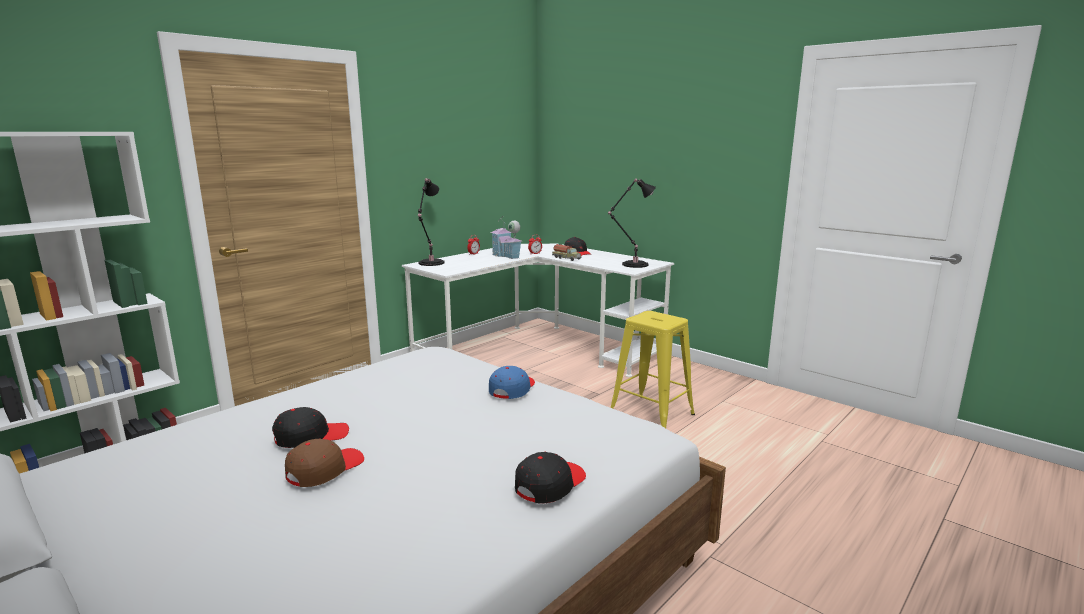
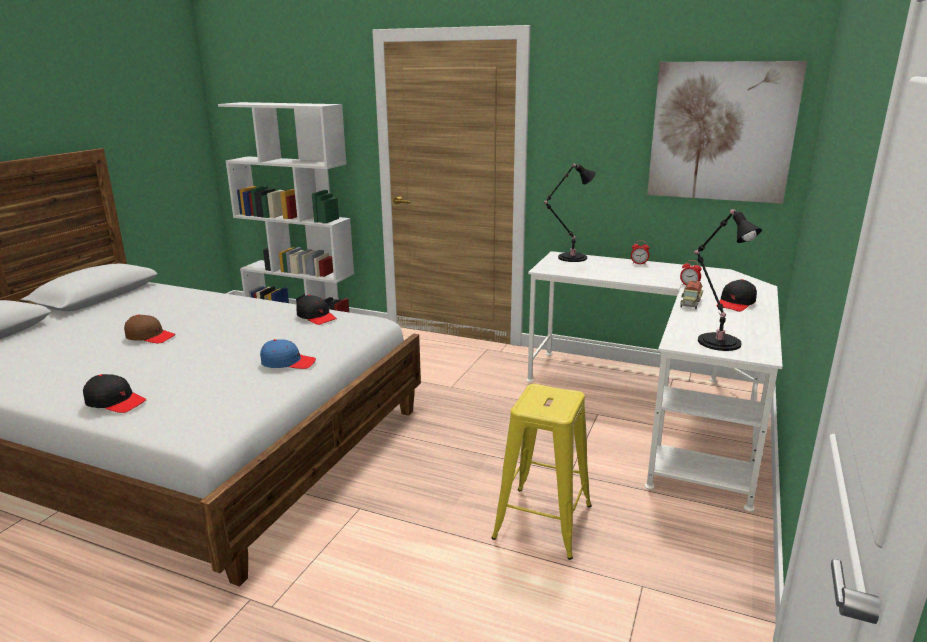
camera: 70 degrees right, 5 degrees up
(311, 436) = (197, 323): black cap -> black cap (316, 317)
(495, 146) = (721, 132): none -> picture
(506, 256) = (654, 276): toy house -> none

